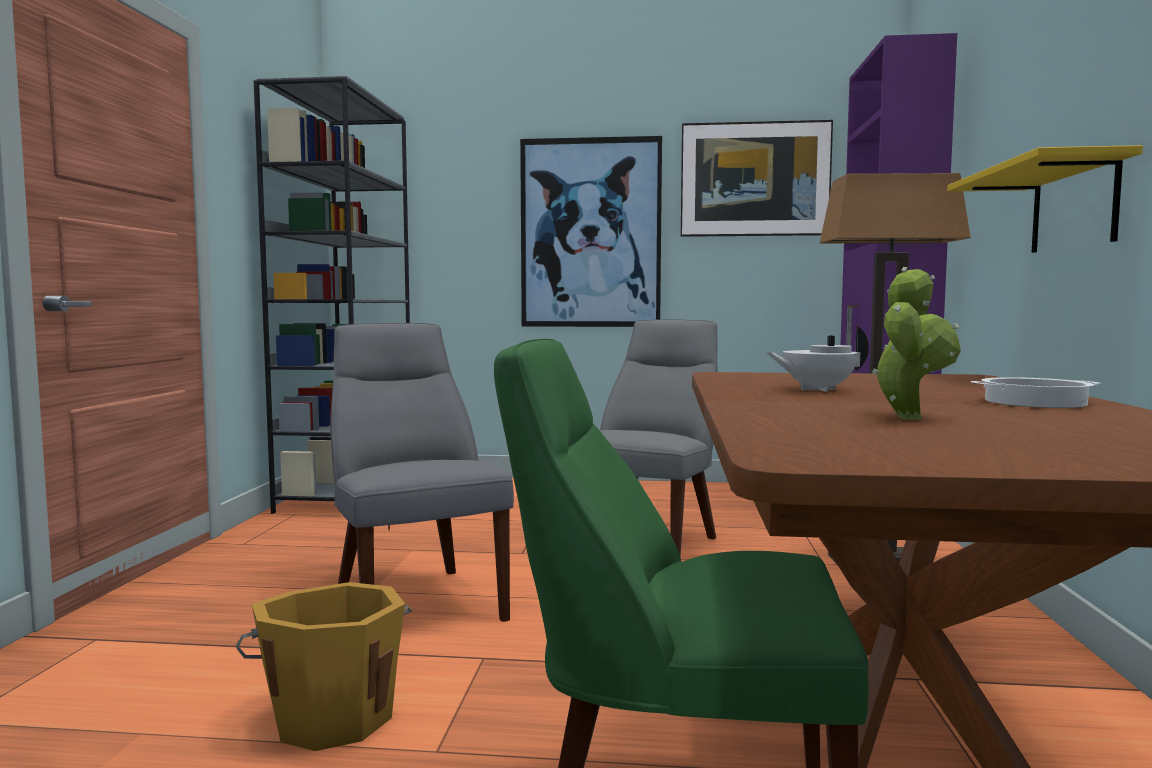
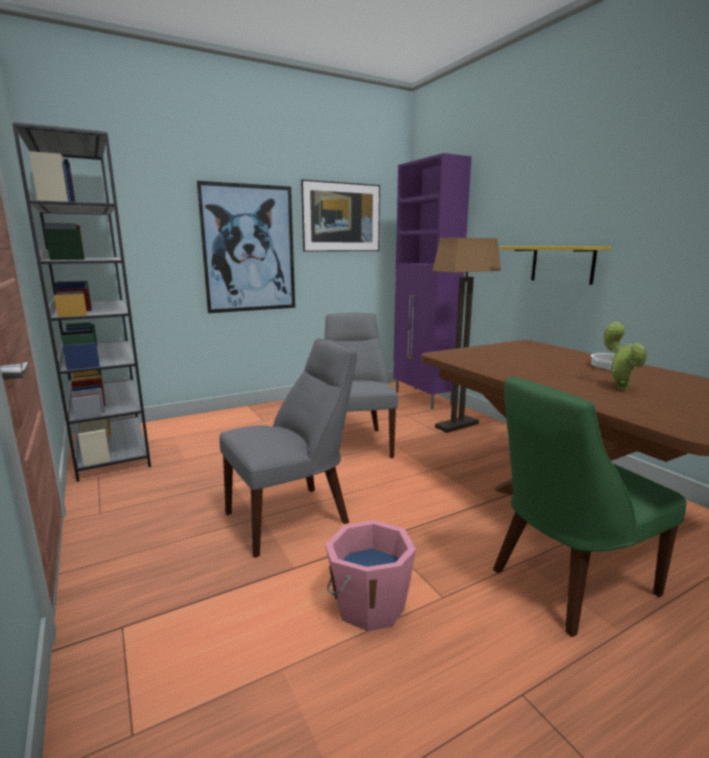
camera: 35 degrees left, 10 degrees up
(332, 717) = (368, 604): orange bucket -> pink bucket
(415, 601) = (292, 517): grey chair -> grey chair turned 120 degrees clockwise
(817, 389) = (522, 366): white teapot -> none

